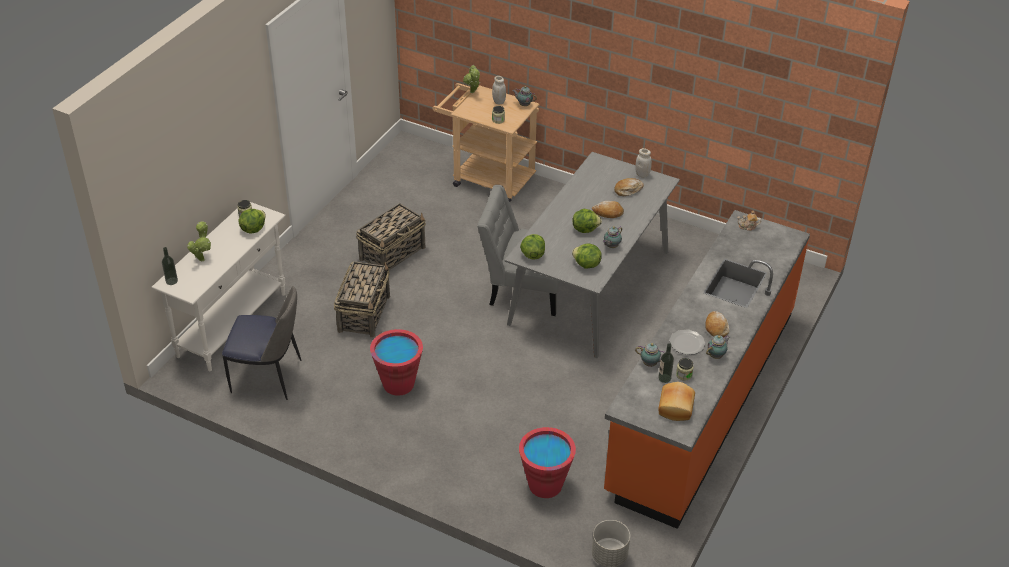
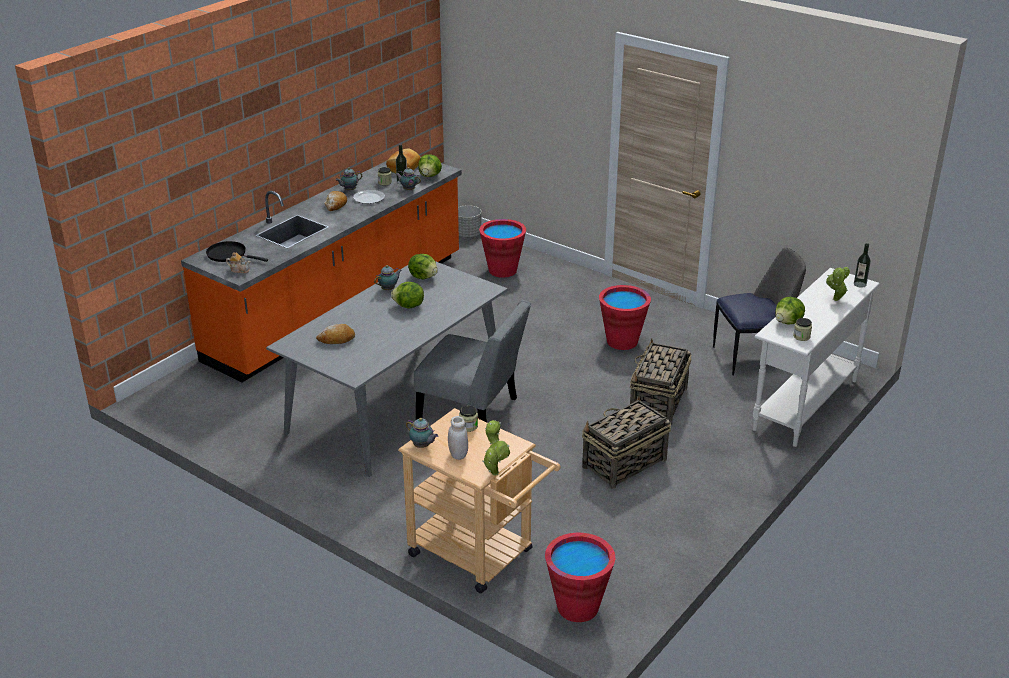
camera: 170 degrees left, 10 degrees down
(269, 377) = (753, 357): chair -> chair turned 150 degrees clockwise
(418, 156) = (577, 607): none -> red bucket
(532, 254) = (476, 289): lettuce -> lettuce (430, 176)
(608, 213) = (374, 319): bread -> none
(642, 174) = (308, 354): white jar -> none
(771, 244) = (229, 255): none -> black frying pan

